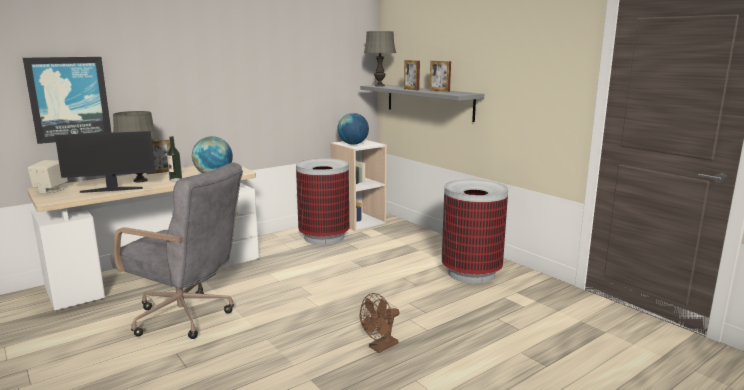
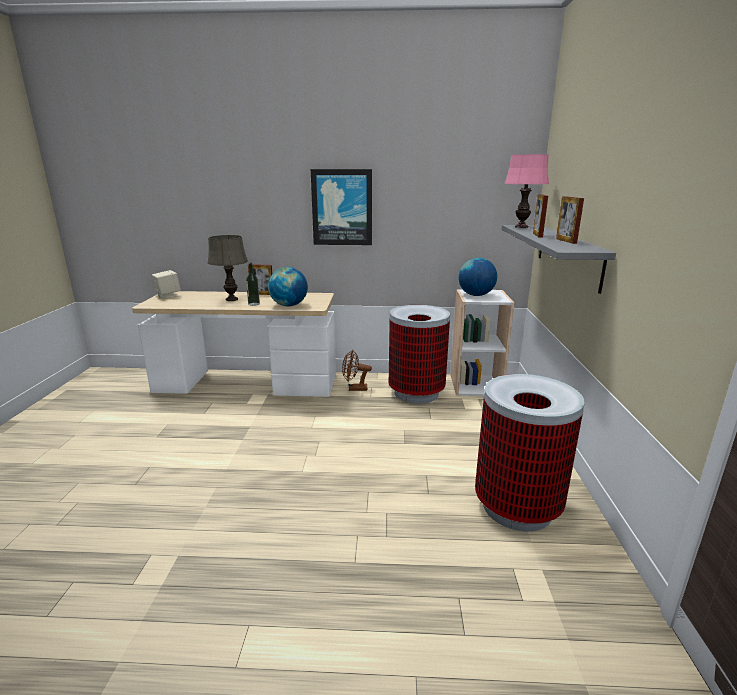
camera: 40 degrees right, 5 degrees up
(69, 99) = (195, 220): picture -> picture (342, 207)
(112, 189) = (197, 304): monitor -> none
(187, 319) = (200, 436): grey office chair -> none
(379, 86) = (521, 227): grey table lamp -> pink table lamp
(380, 347) = (280, 556): brown fan -> brown fan (354, 389)

